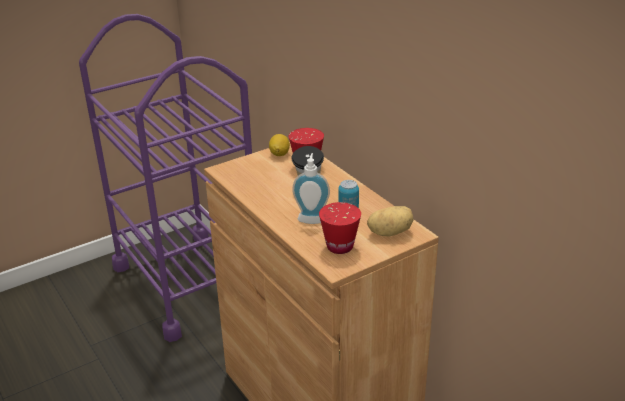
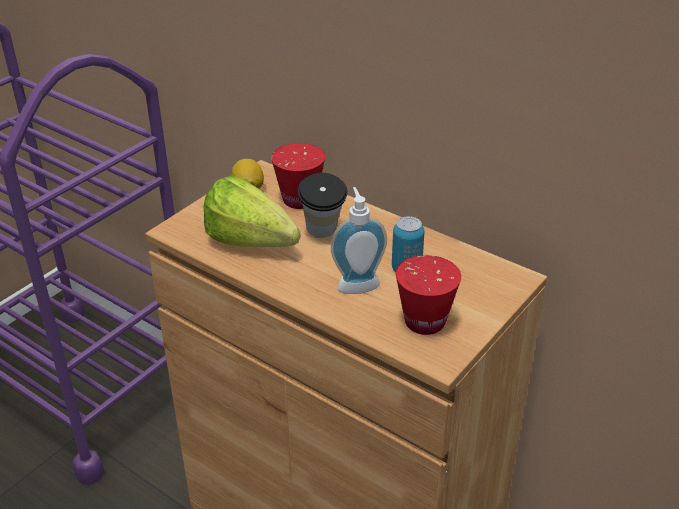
camera: 20 degrees left, 5 degrees up
(264, 186) = (256, 246): none -> lettuce
(389, 232) = (479, 284): potato -> none

